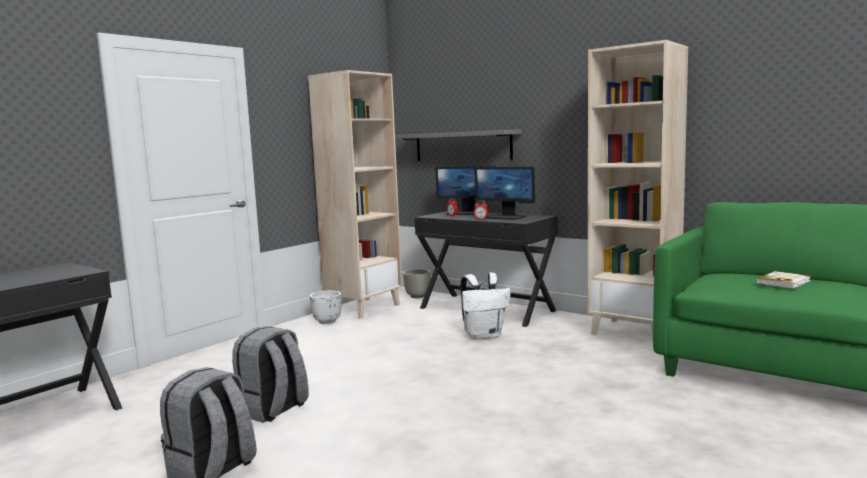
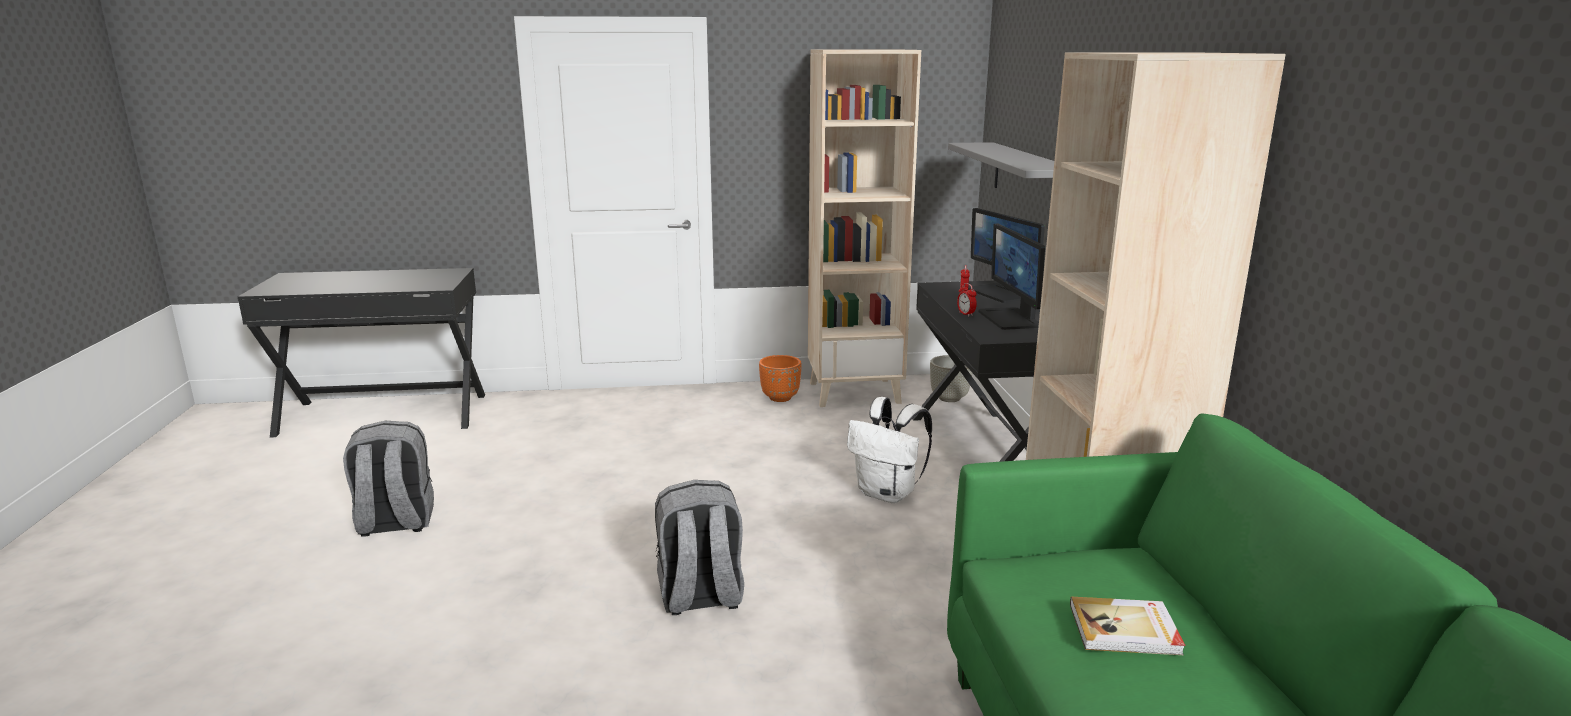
camera: 45 degrees right, 10 degrees up
(273, 410) = (532, 486): grey backpack -> grey backpack (700, 597)
(327, 322) = (780, 398): white planter -> orange planter

